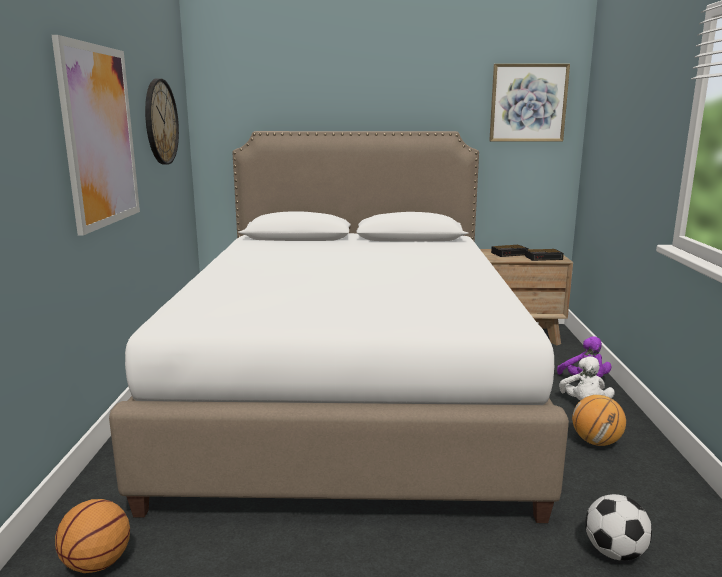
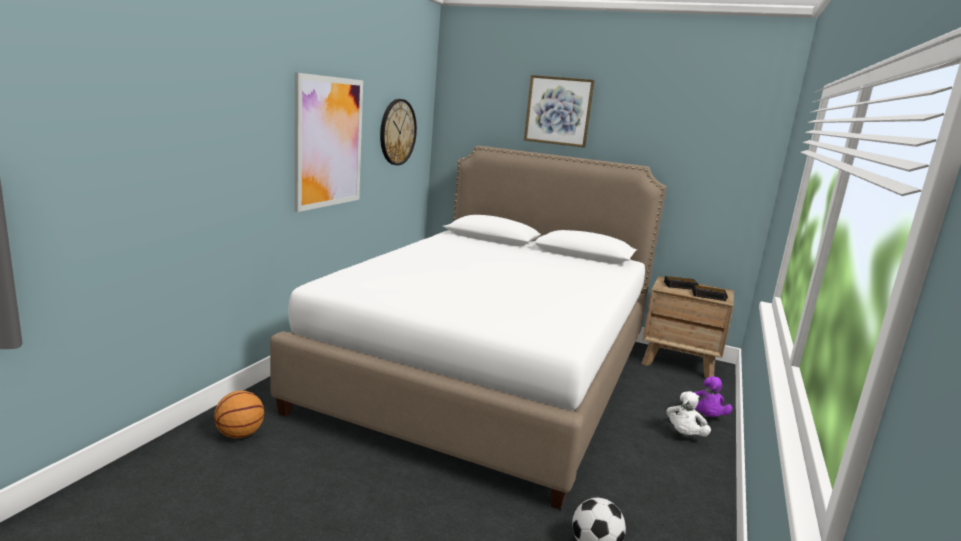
camera: 20 degrees right, 0 degrees up
(528, 103) = (723, 148): picture -> picture (558, 111)
(596, 442) = (663, 467): basketball -> none

